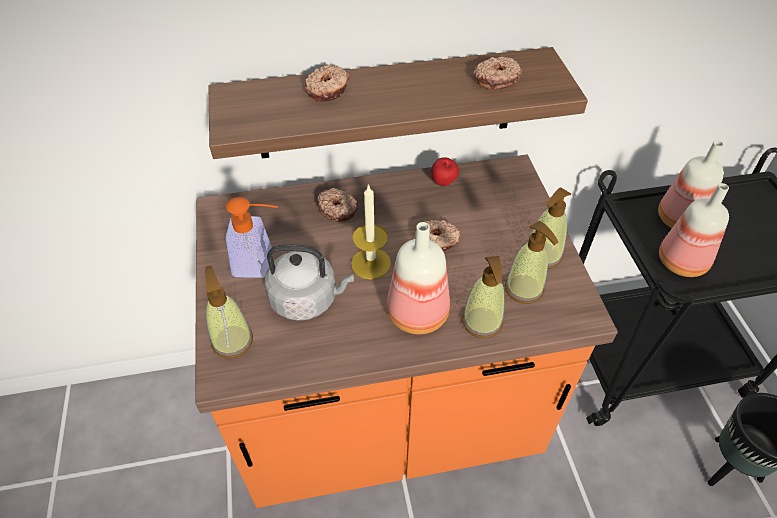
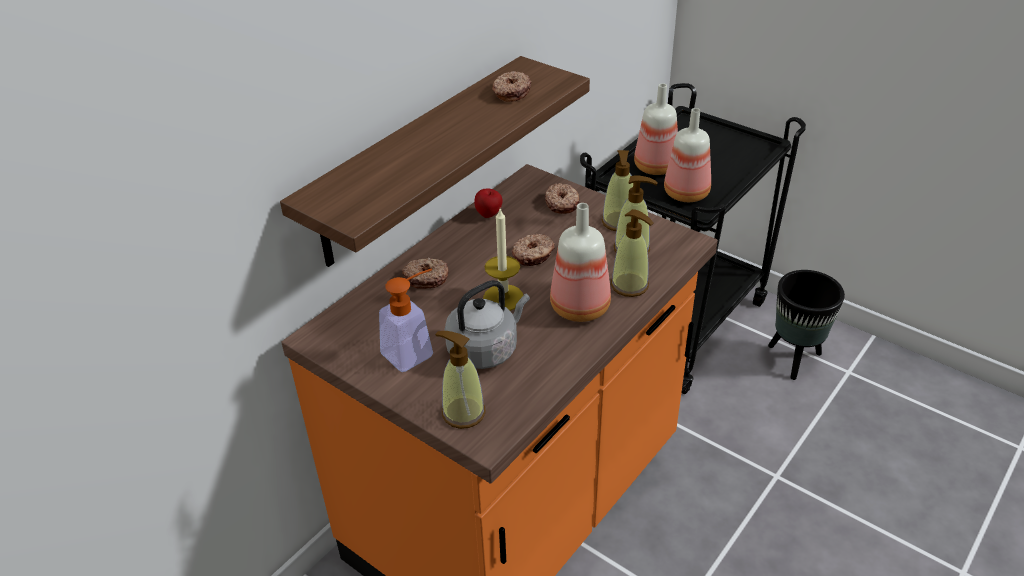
camera: 40 degrees left, 10 degrees down
(328, 90) = (393, 156): donut -> donut (562, 203)

